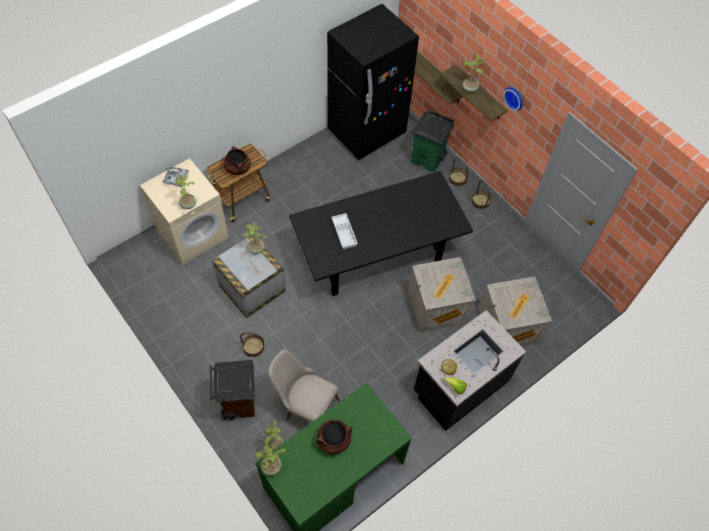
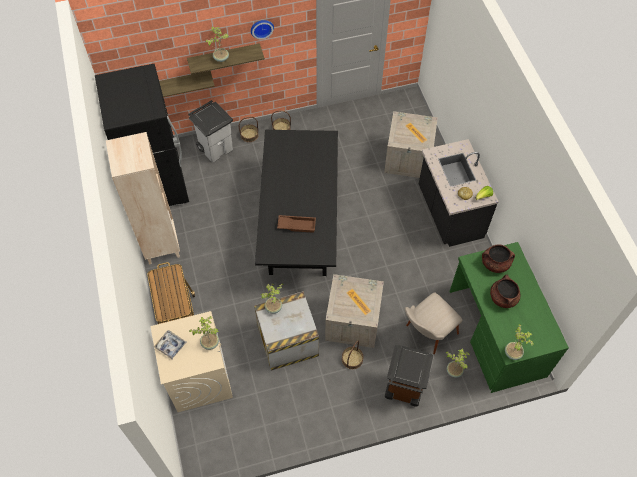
camera: 65 degrees left, 0 degrees up
(237, 168) = (173, 292): brown cooking pot -> brown cooking pot (495, 264)
(307, 158) = (161, 245): none -> beige bookcase
(345, 233) = (297, 225): white tray -> brown tray
(428, 159) = (216, 148): green trash can -> grey trash can
(438, 307) = (371, 199): crate -> crate (353, 321)

